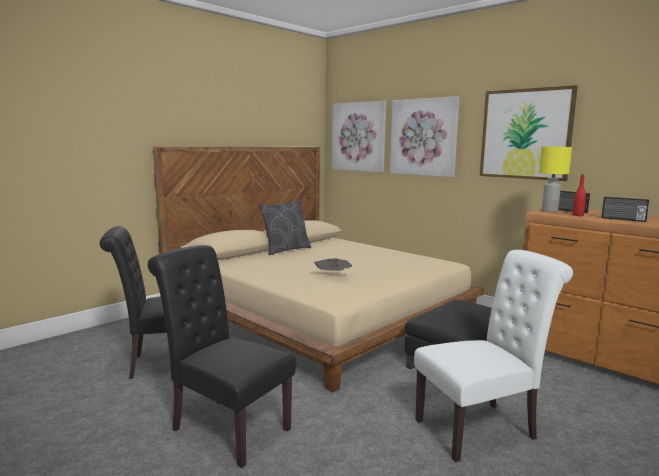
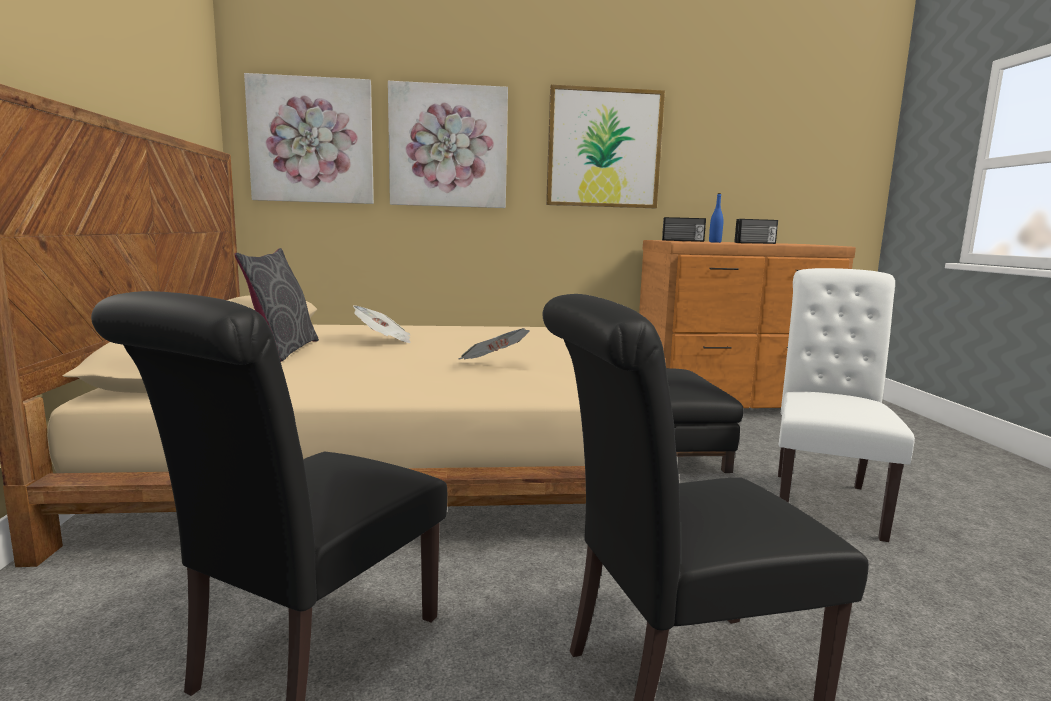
camera: 50 degrees left, 0 degrees up
(333, 253) = (384, 340): none -> newspaper
(549, 211) = (677, 241): yellow table lamp -> none
(578, 215) = (715, 242): red bottle -> blue bottle

